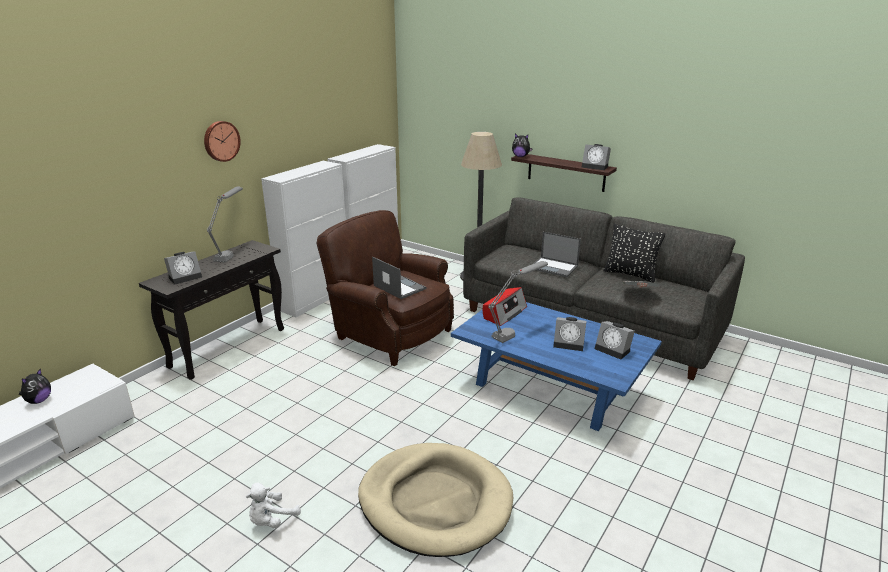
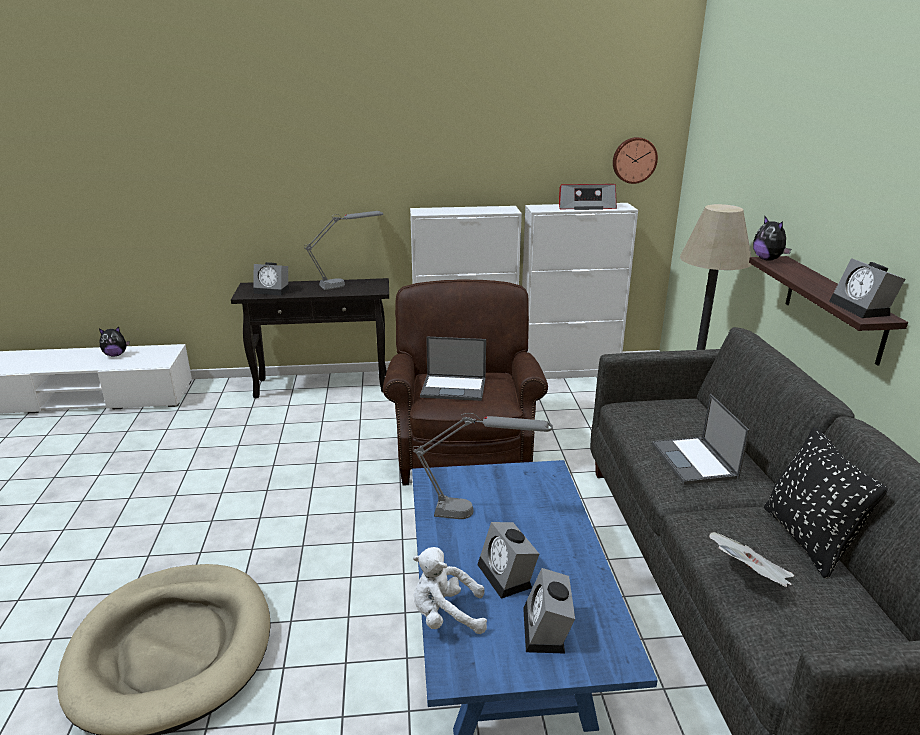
camera: 50 degrees right, 0 degrees up
(221, 141) = (363, 153): wall clock -> wall clock (634, 160)
(271, 520) = (79, 552): white plush toy -> white plush toy (446, 616)
(399, 287) = (454, 388): laptop -> laptop turned 90 degrees clockwise
(504, 313) = (516, 483): radio -> radio (585, 206)

